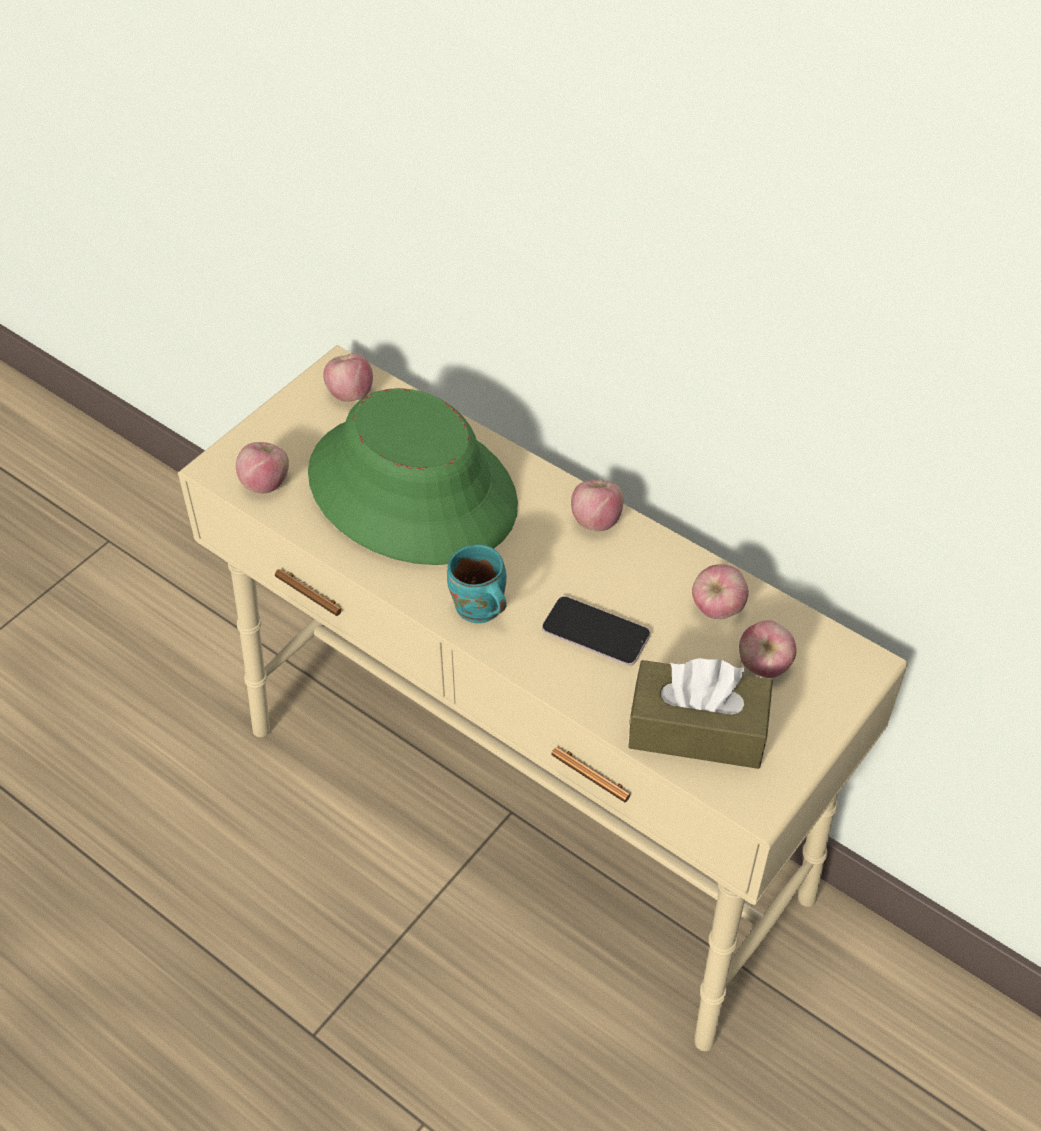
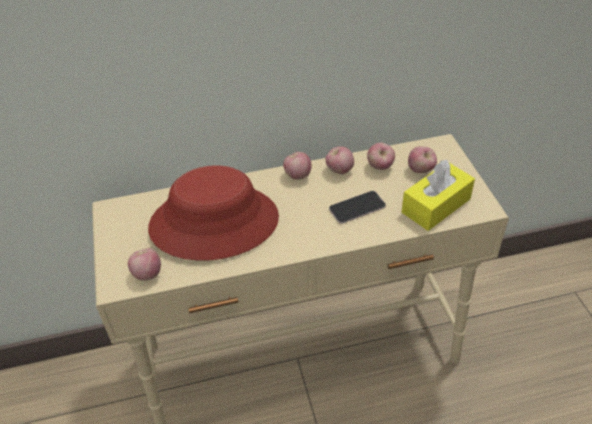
camera: 50 degrees left, 5 degrees down
(350, 394) = (130, 213): apple -> apple (339, 170)
(413, 489) = (214, 222): green hat -> red hat
(478, 610) = (308, 238): turquoise mug -> none
(697, 730) = (436, 205): brown tissue box -> yellow tissue box

